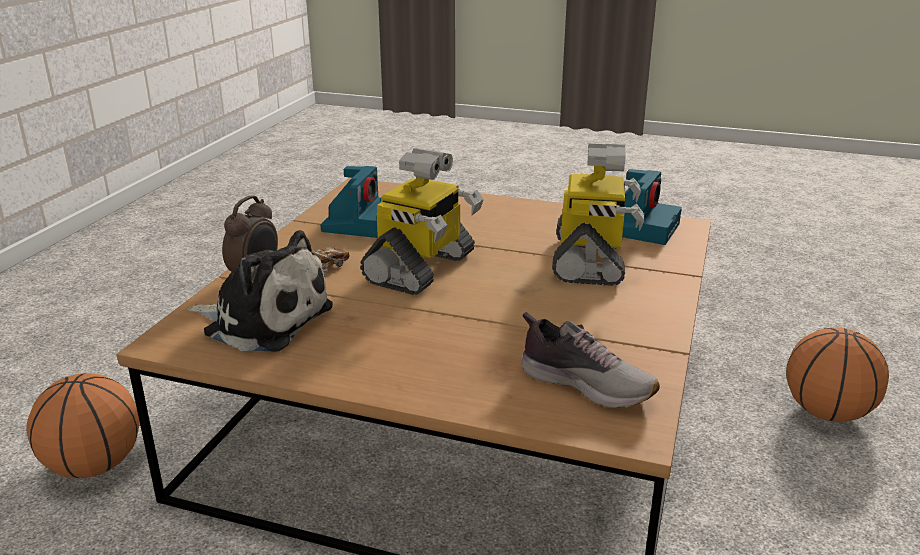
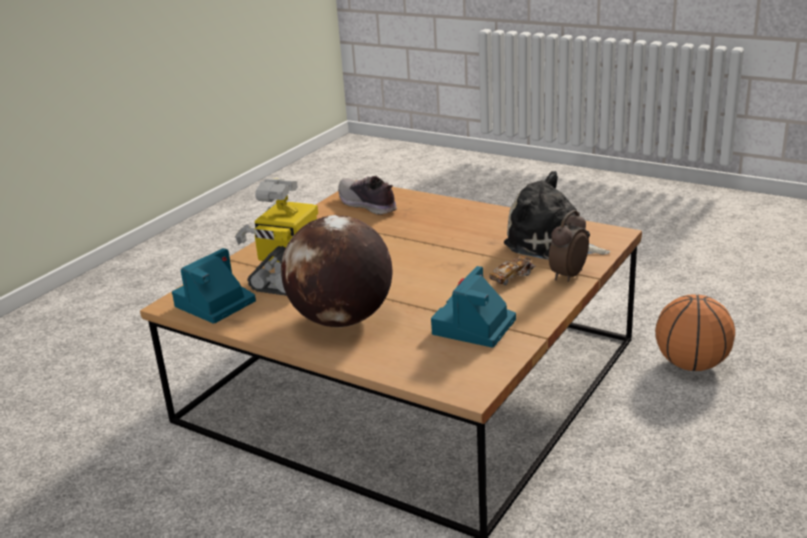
camera: 165 degrees left, 0 degrees up
(421, 269) = (431, 275): toy robot -> none
(494, 221) = (341, 320): none -> globe
(827, 413) = (139, 357): basketball -> none

